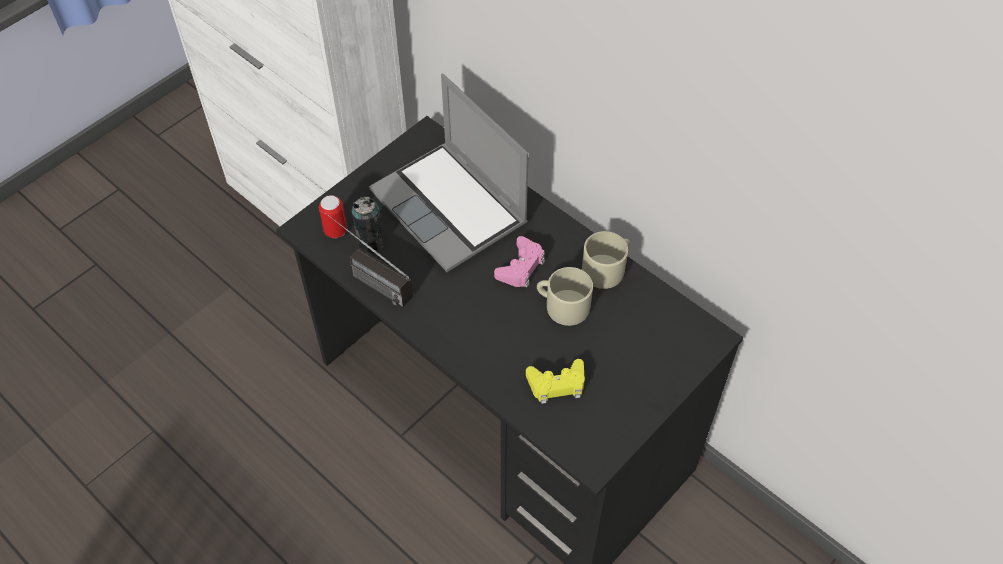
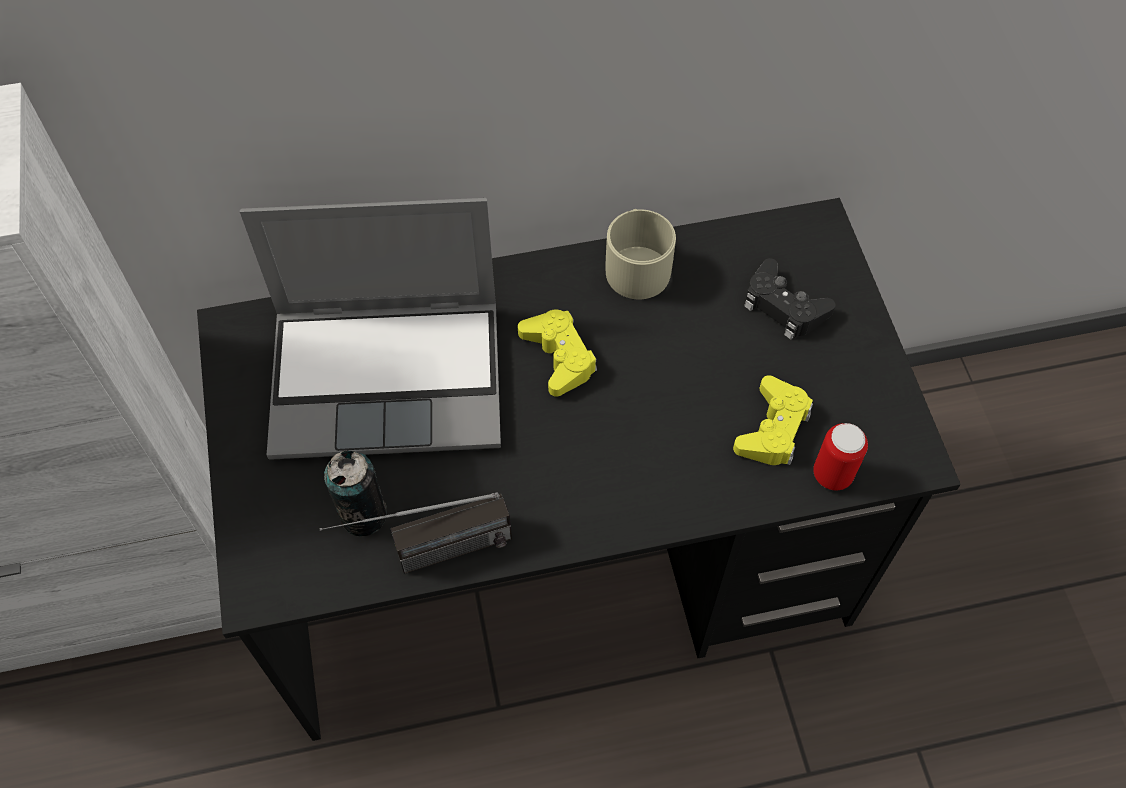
camera: 55 degrees left, 5 degrees up
(335, 231) = (301, 550): can -> can (832, 475)
(521, 267) = (559, 356): pink game controller -> yellow game controller
(562, 305) = (656, 348): beige mug -> none
(641, 348) = (783, 306): none -> black game controller

